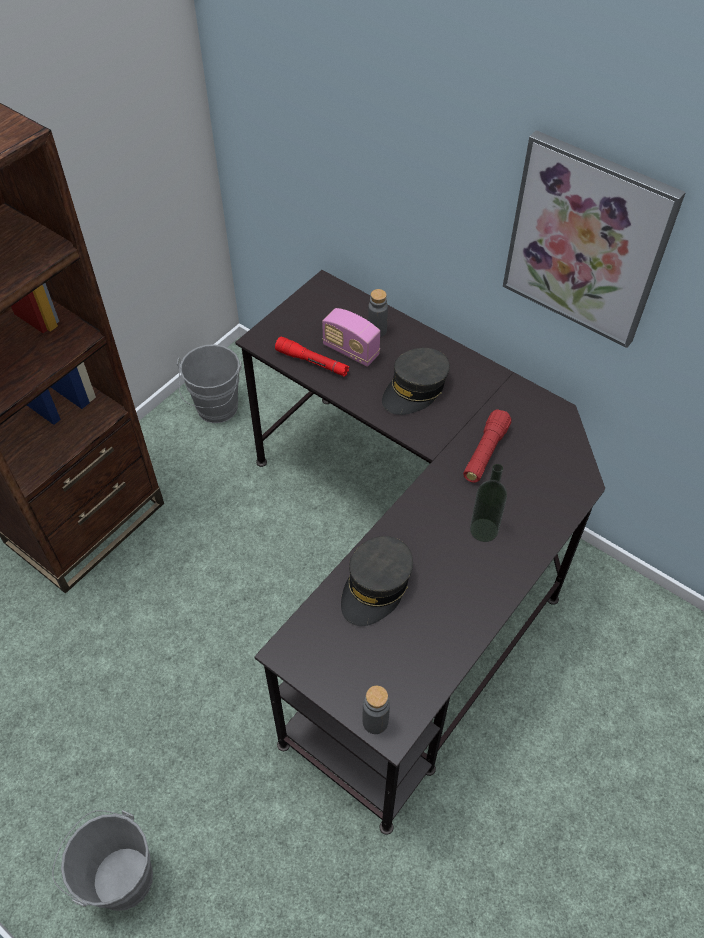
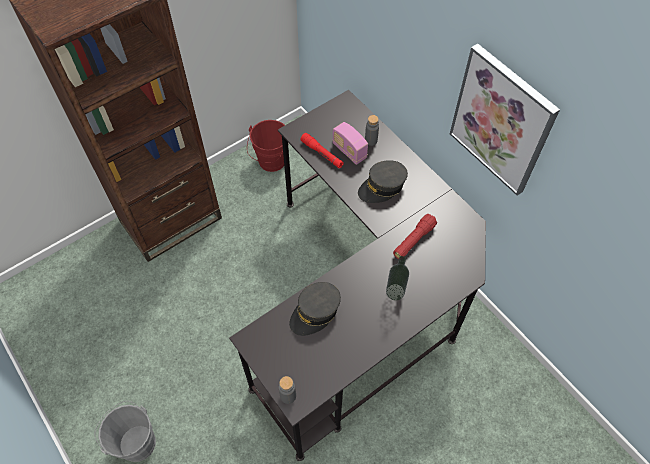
camera: 15 degrees right, 5 degrees up
(216, 411) = (271, 163): grey bucket -> red bucket

